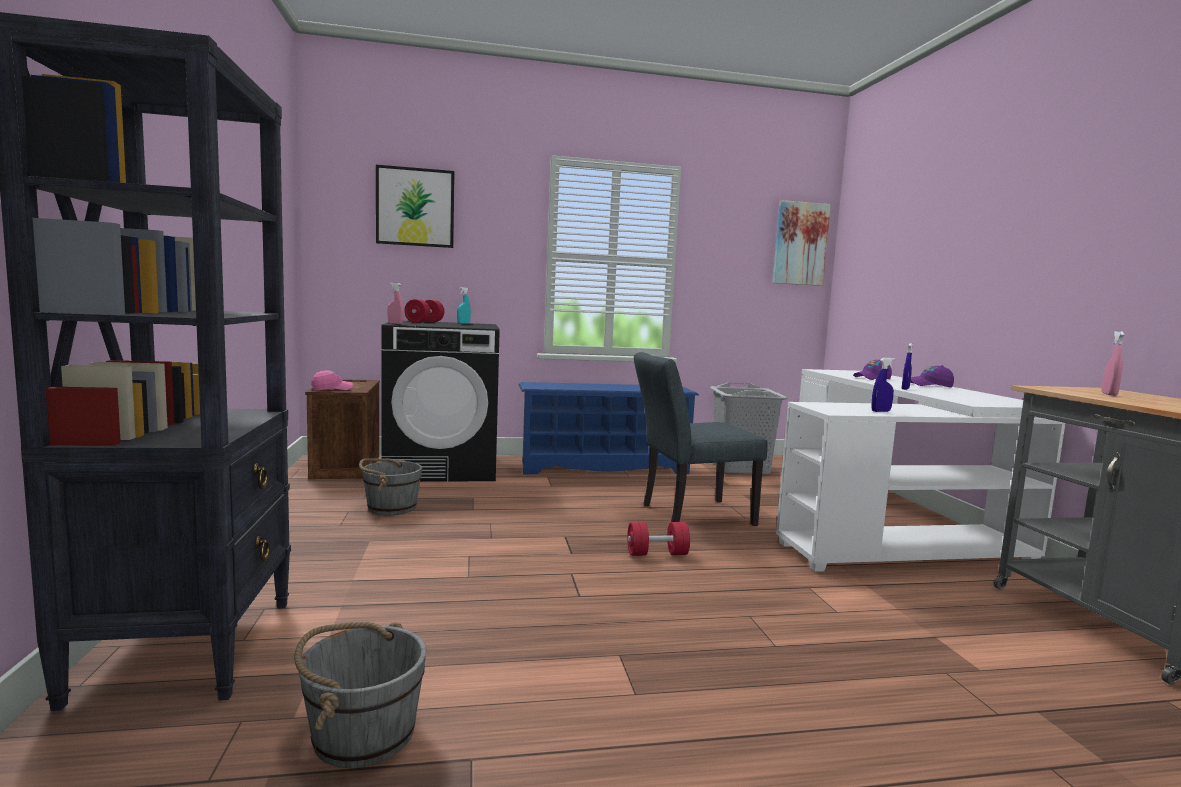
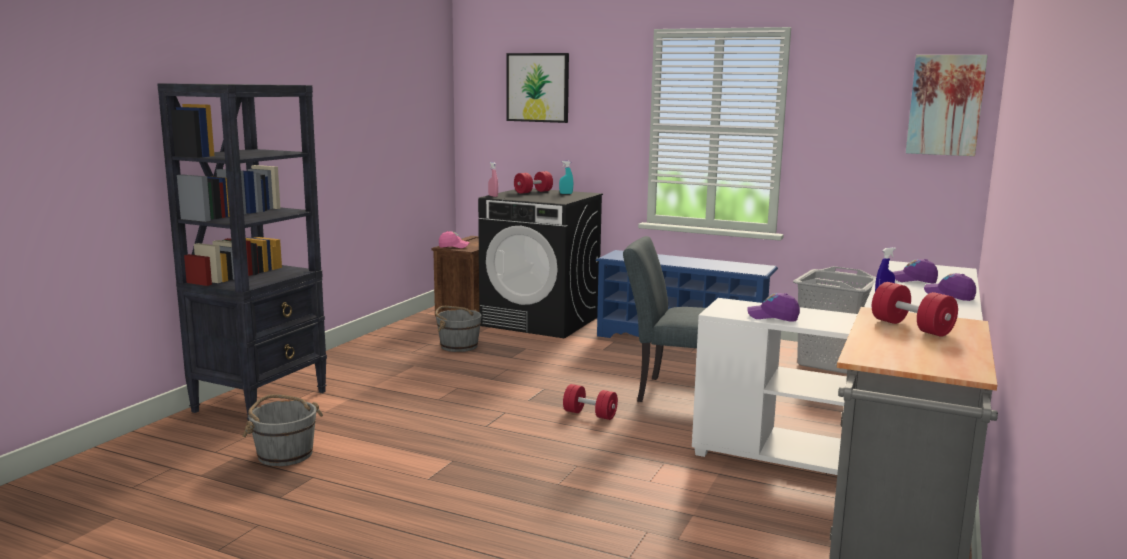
camera: 35 degrees right, 5 degrees up
(881, 411) = (772, 317): blue spray bottle -> purple cap
(1109, 394) = (911, 327): pink spray bottle -> red dumbbell

